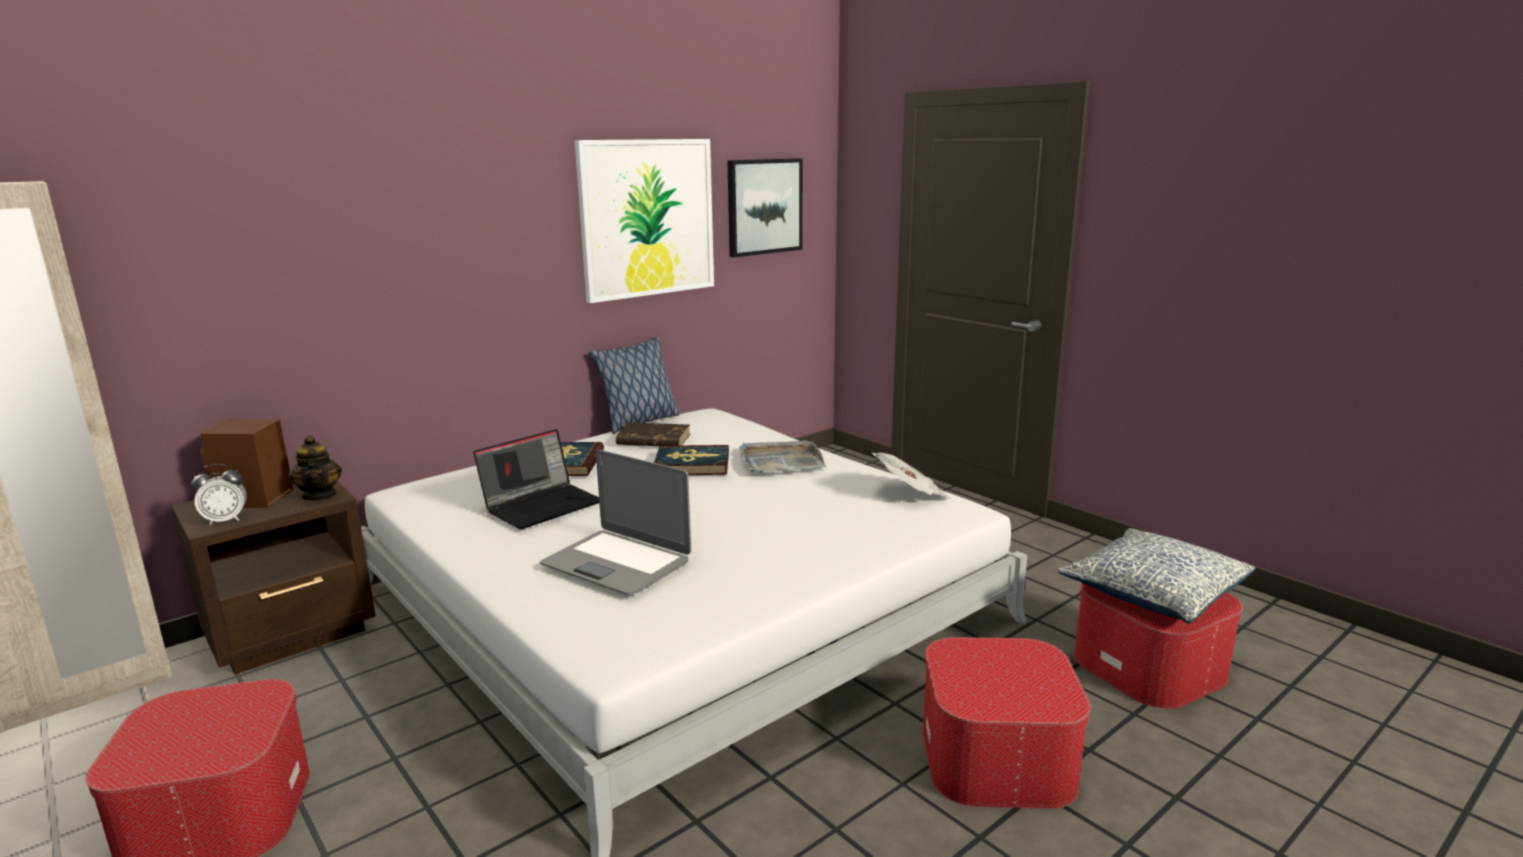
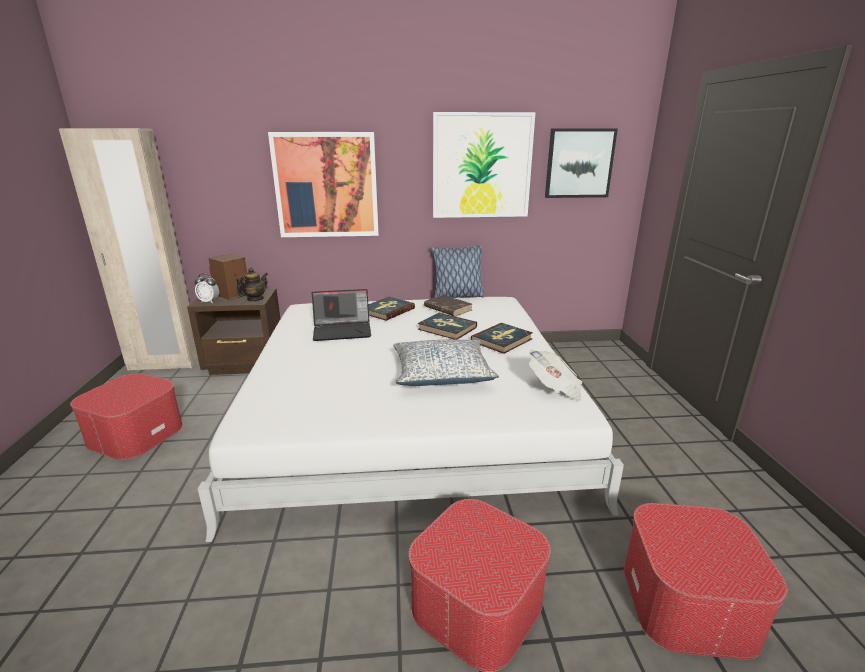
camera: 35 degrees right, 5 degrees up
(320, 495) = (255, 299): teapot -> teapot turned 150 degrees counterclockwise
(412, 268) = (326, 185): none -> picture
(617, 563) = (325, 374): laptop -> none
(780, 461) = (502, 340): grey tray -> book
(1154, 592) = (700, 542): pillow -> pillow (442, 374)

